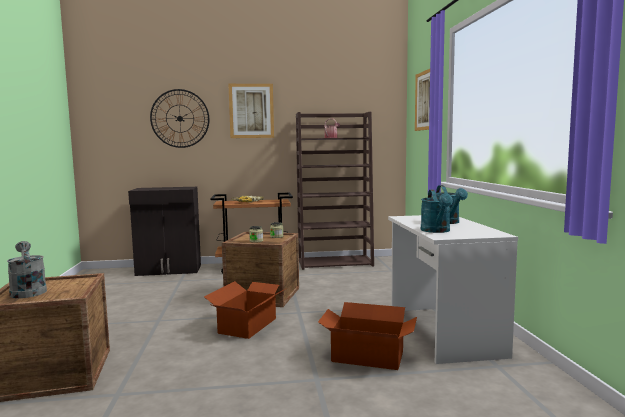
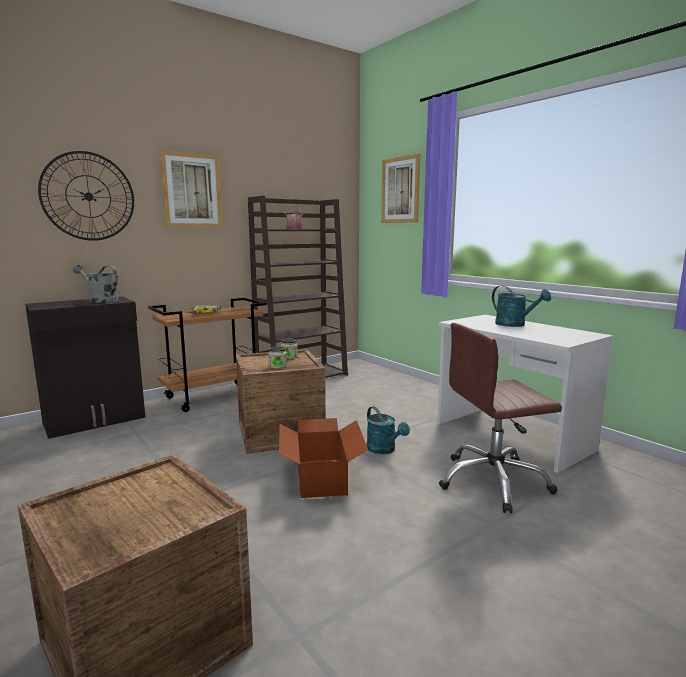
camera: 30 degrees left, 5 degrees up
(27, 291) = (95, 521): grey watering can -> grey watering can (100, 300)
(367, 356) = (493, 482): cardboard box -> brown office chair
(437, 231) = (538, 336): turquoise watering can -> turquoise watering can (384, 450)

